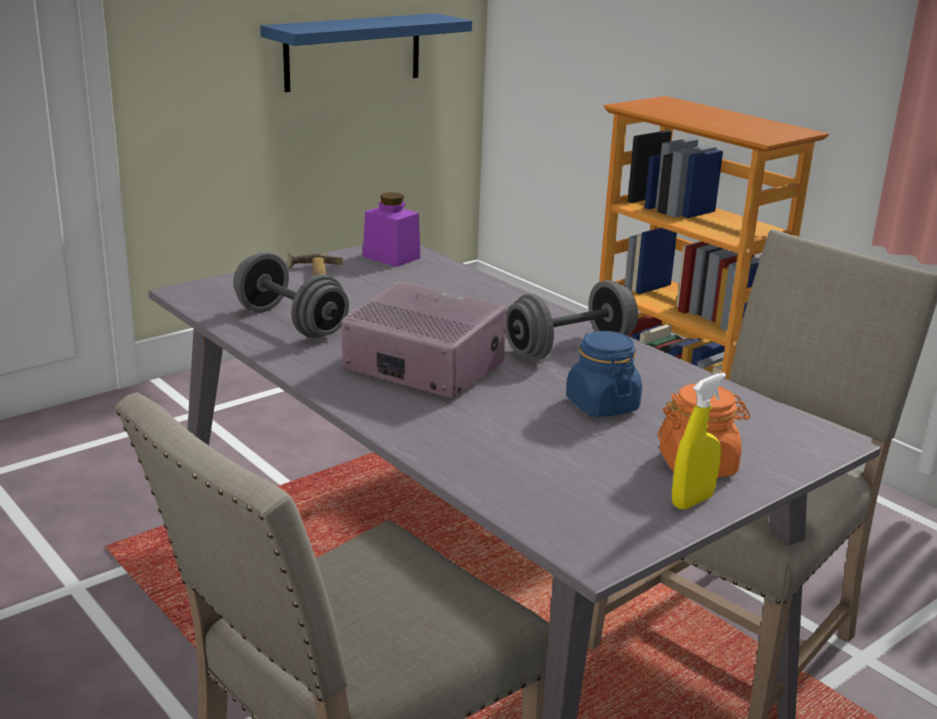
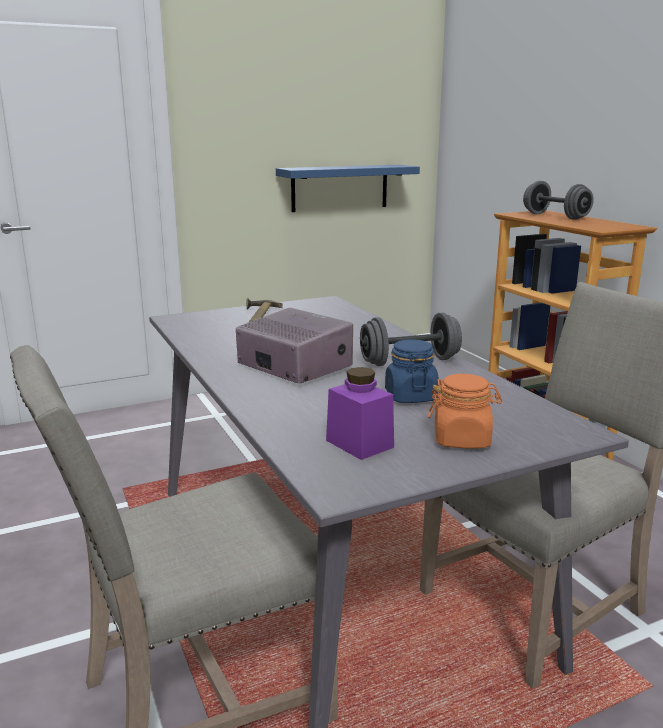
camera: 15 degrees right, 5 degrees down
(291, 323) = (224, 337): grey dumbbell -> grey dumbbell (555, 216)
(391, 257) = (320, 306): purple jar -> purple jar (359, 444)
(692, 501) = (442, 463): yellow spray bottle -> none

